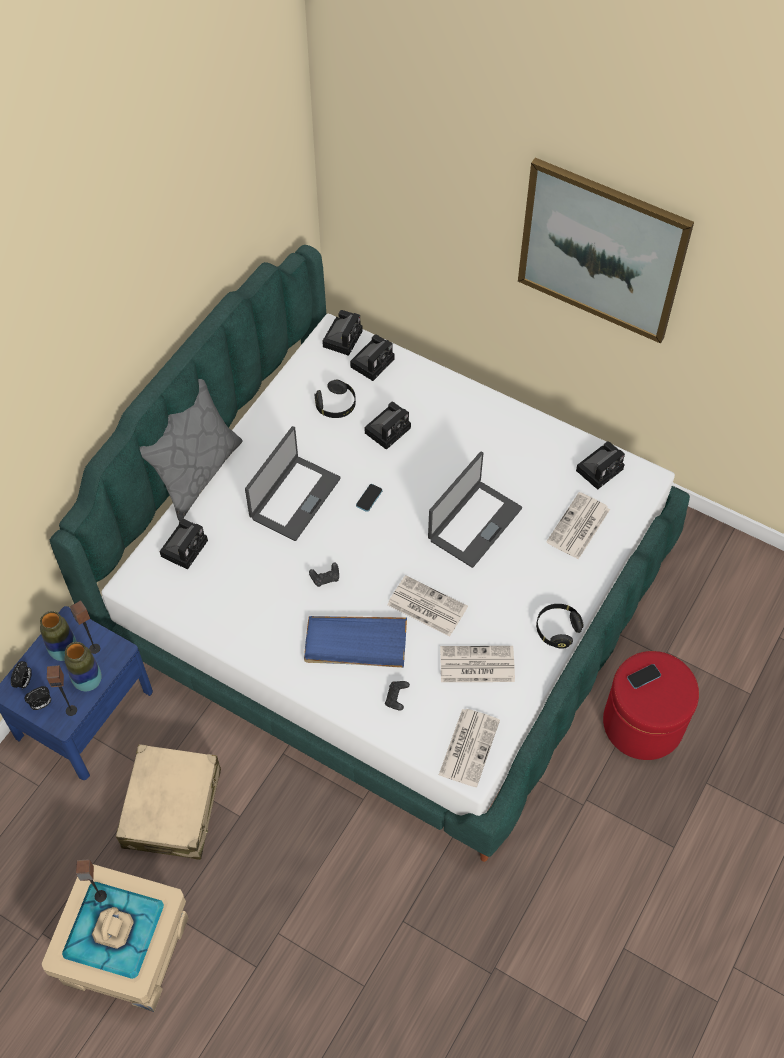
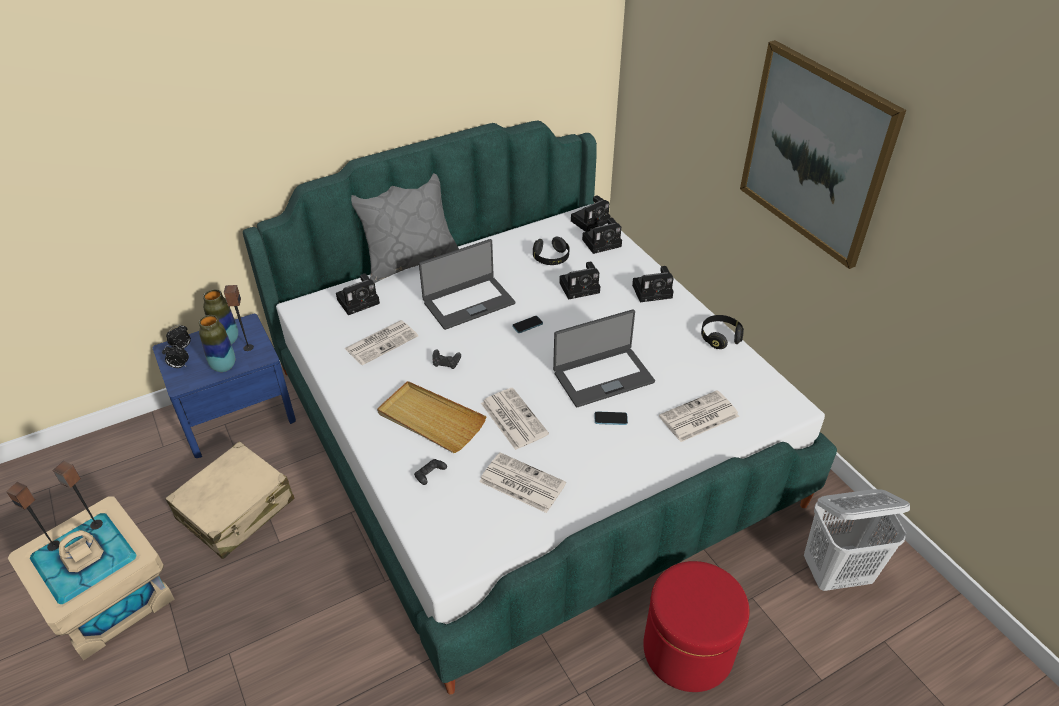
camera: 30 degrees right, 15 degrees down
(71, 710) = (194, 379): speaker -> speaker (54, 545)
(355, 643) = (430, 419): blue tray -> beige tray
(469, 746) = (462, 546): newspaper -> newspaper (382, 342)
(557, 629) = (619, 489): black headphones -> black headphones (720, 337)
(600, 468) = (751, 382): camera -> camera (653, 291)
(644, 677) = (693, 584): phone -> phone (610, 419)
(719, 596) = (836, 573): none -> white laundry basket

